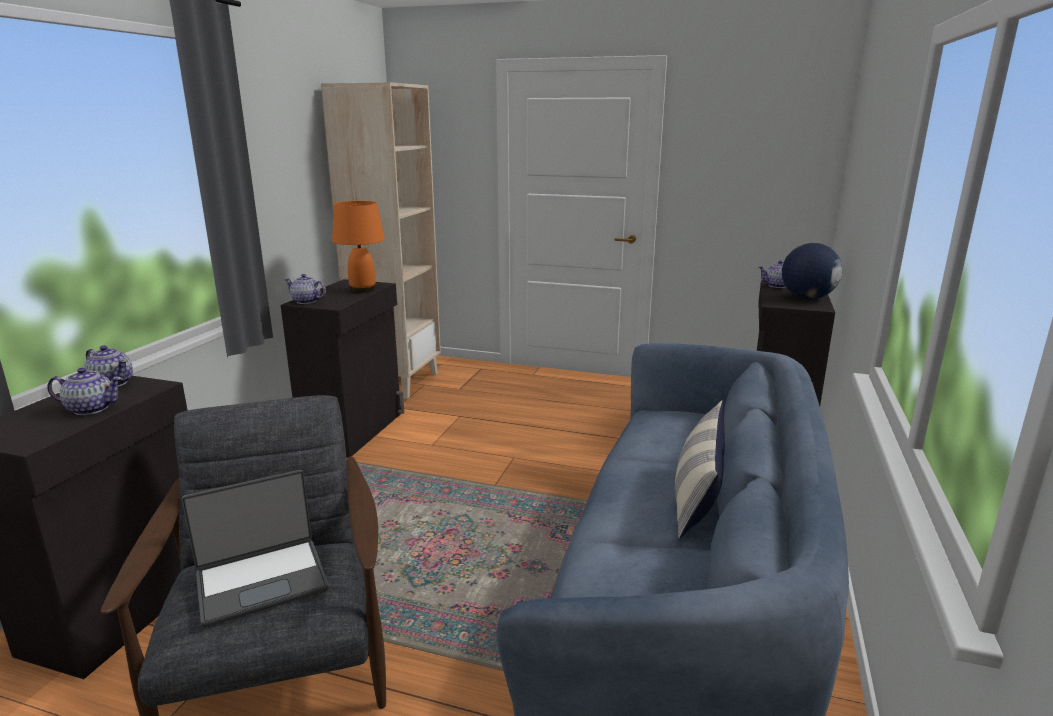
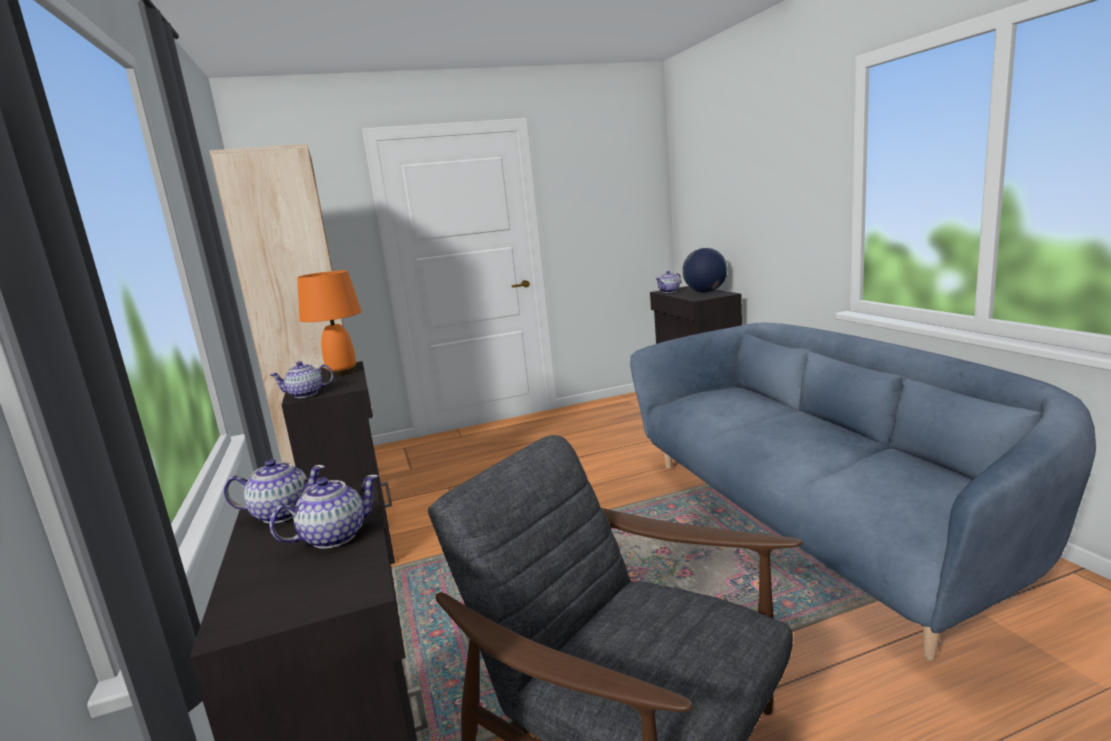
camera: 35 degrees left, 5 degrees down
(262, 581) = (654, 636): laptop -> none
(697, 495) = (814, 428): pillow -> none

